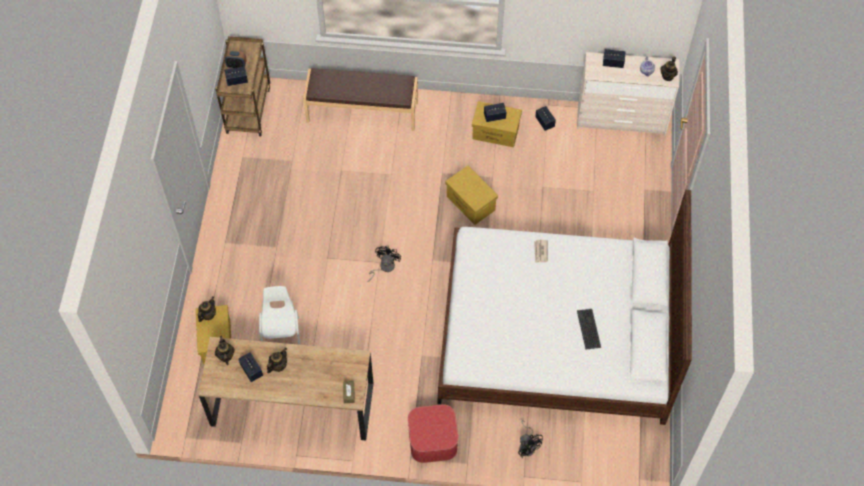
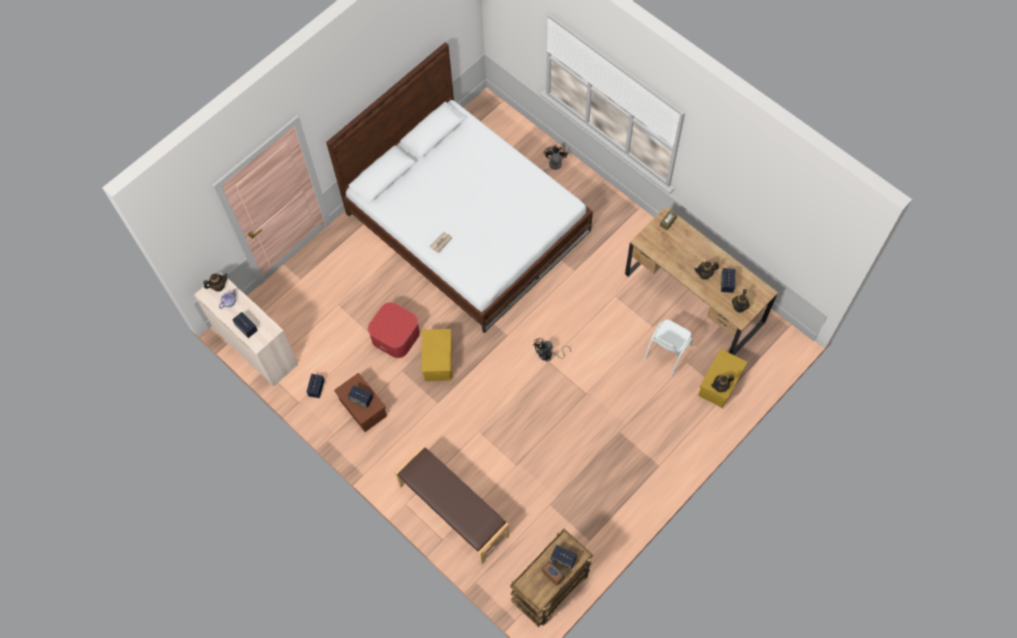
camera: 140 degrees left, 5 degrees up
(432, 439) = (613, 210): ottoman -> ottoman (395, 335)
(495, 132) = (363, 408): yellow storage box -> brown storage box
(589, 329) = (460, 169): keyboard -> none

